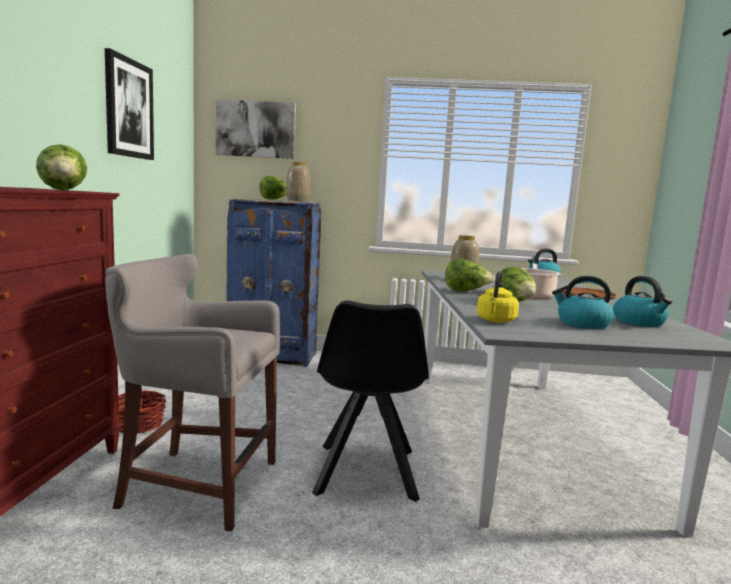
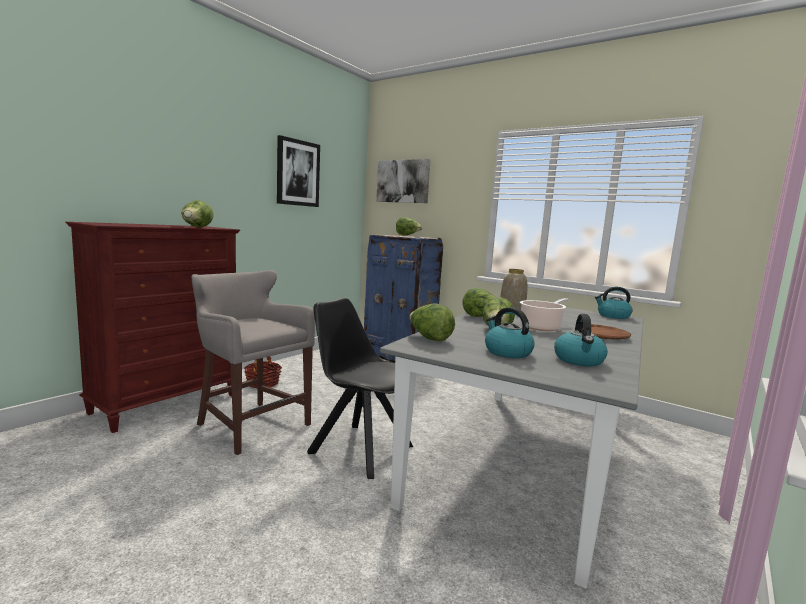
camera: 30 degrees right, 0 degrees up
(298, 201) = (417, 236): vase -> none
(365, 473) = (359, 448): black chair -> black chair turned 90 degrees clockwise
(495, 321) = (429, 338): yellow kettle -> lettuce

